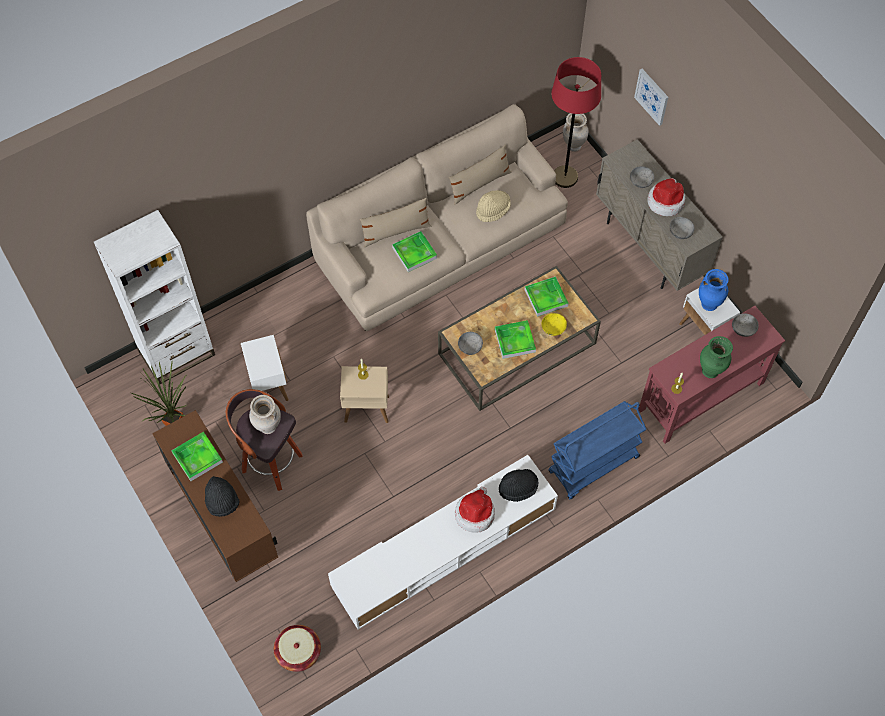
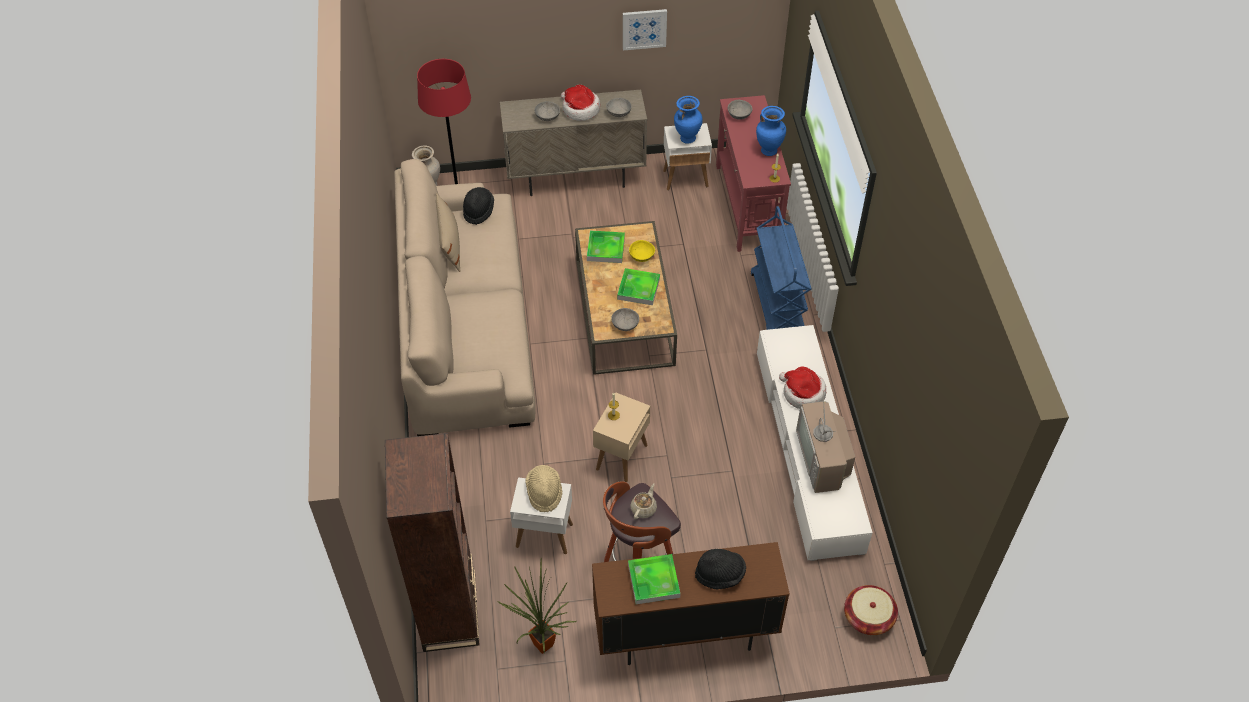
camera: 65 degrees left, 10 degrees down
(177, 353) = (450, 612): white bookcase -> brown bookcase
(268, 427) = (644, 508): beige vase -> beige teapot
(395, 232) = (459, 329): beige pillow -> none
(412, 554) = (823, 459): none -> television
(414, 253) = (495, 323): tray -> none
(493, 210) = (487, 245): beige hat -> beige hat (544, 493)
(518, 488) = (791, 350): black hat -> black hat (478, 211)
(652, 96) = (498, 42): picture -> picture (644, 29)
(710, 371) = (769, 150): green vase -> blue vase

